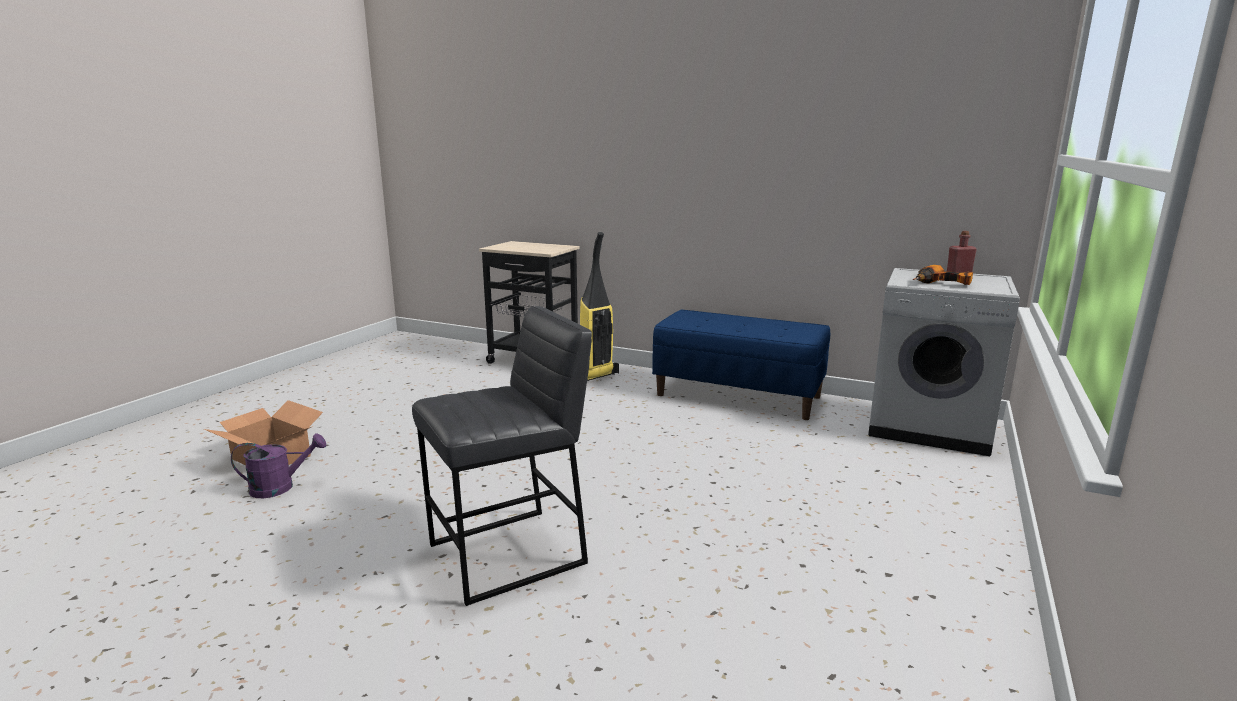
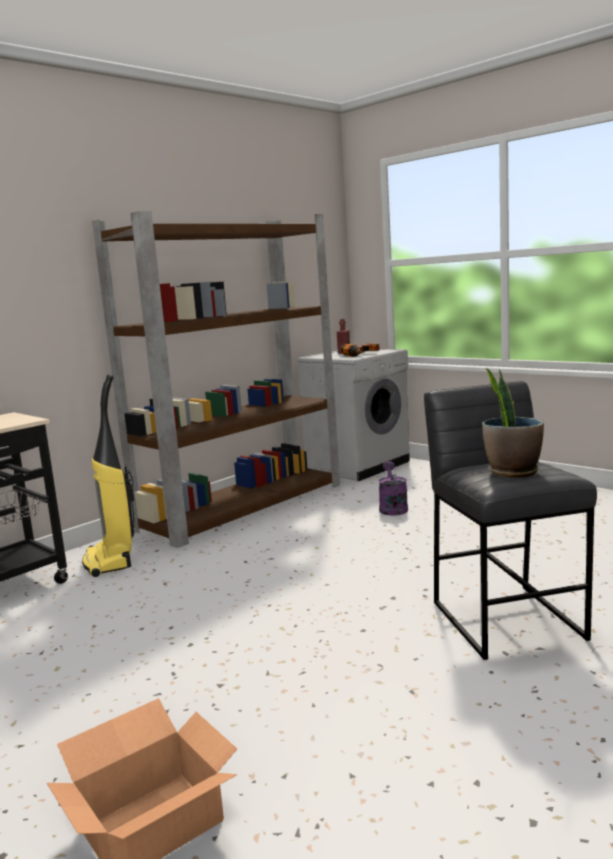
camera: 70 degrees left, 5 degrees down
(280, 487) = (284, 795): purple watering can -> purple watering can (392, 508)
(469, 401) = (512, 472): none -> potted plant
(739, 396) = (243, 506): blue bench -> brown bookcase

